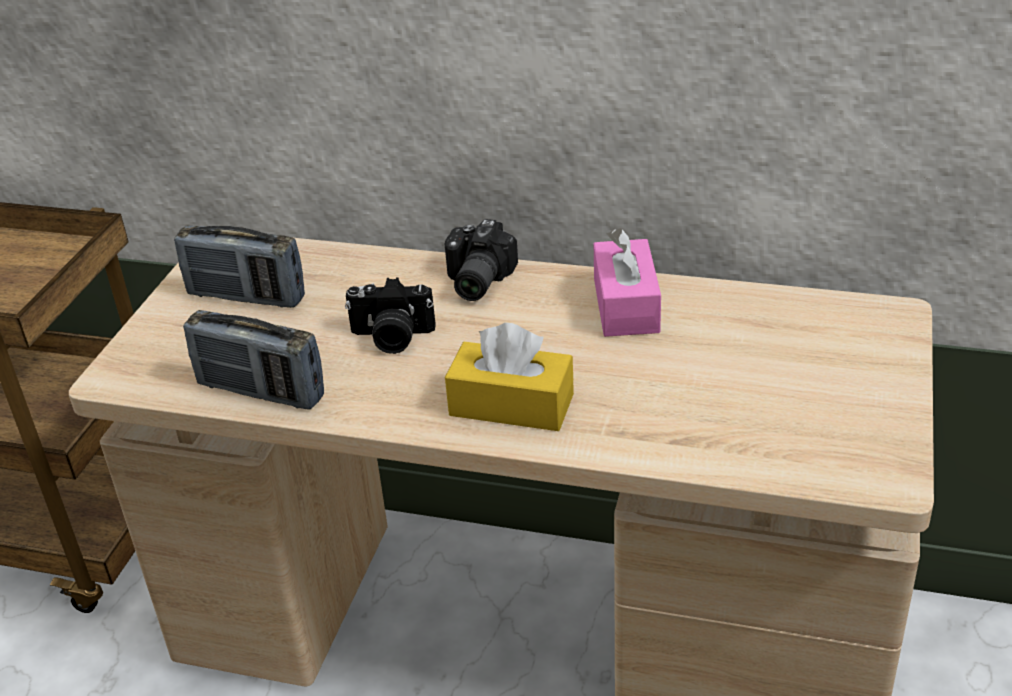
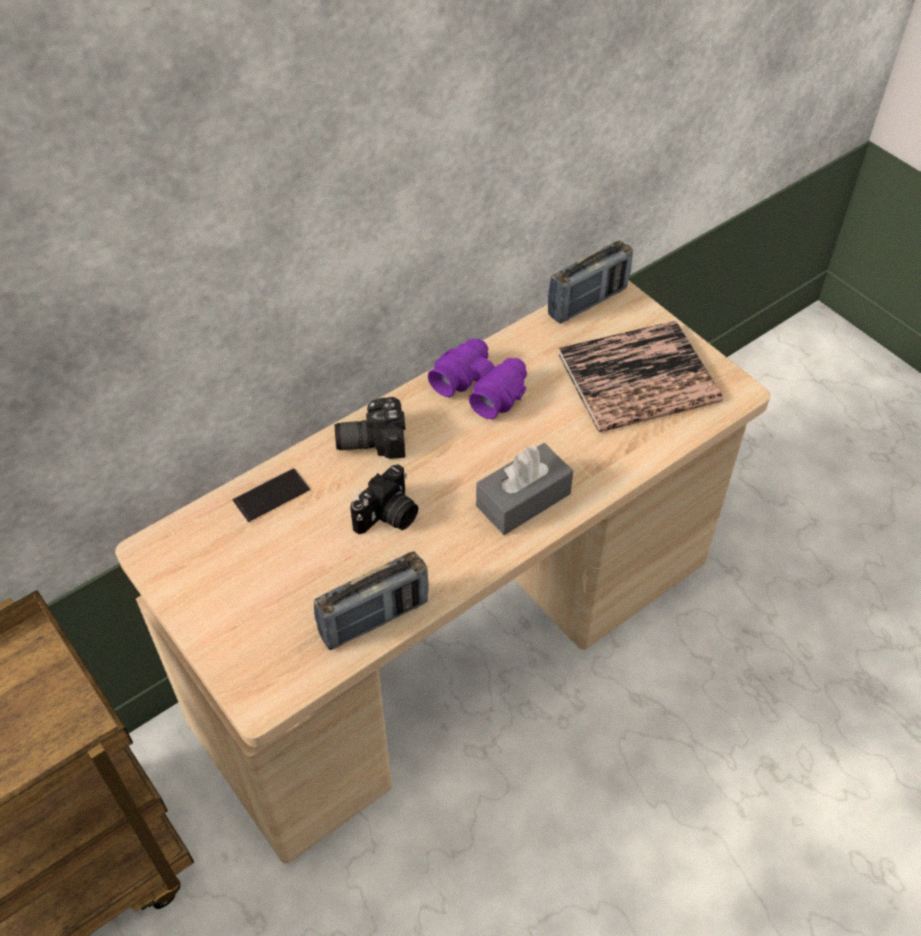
camera: 55 degrees left, 15 degrees up
(246, 297) = (243, 569): radio -> radio (587, 302)
(344, 267) = (271, 495): none -> phone
(474, 281) = (371, 439): camera -> camera turned 120 degrees clockwise
(511, 405) = (523, 500): yellow tissue box -> grey tissue box
(626, 305) = (480, 387): pink tissue box -> purple binoculars
(792, 396) = (638, 378): none -> book

